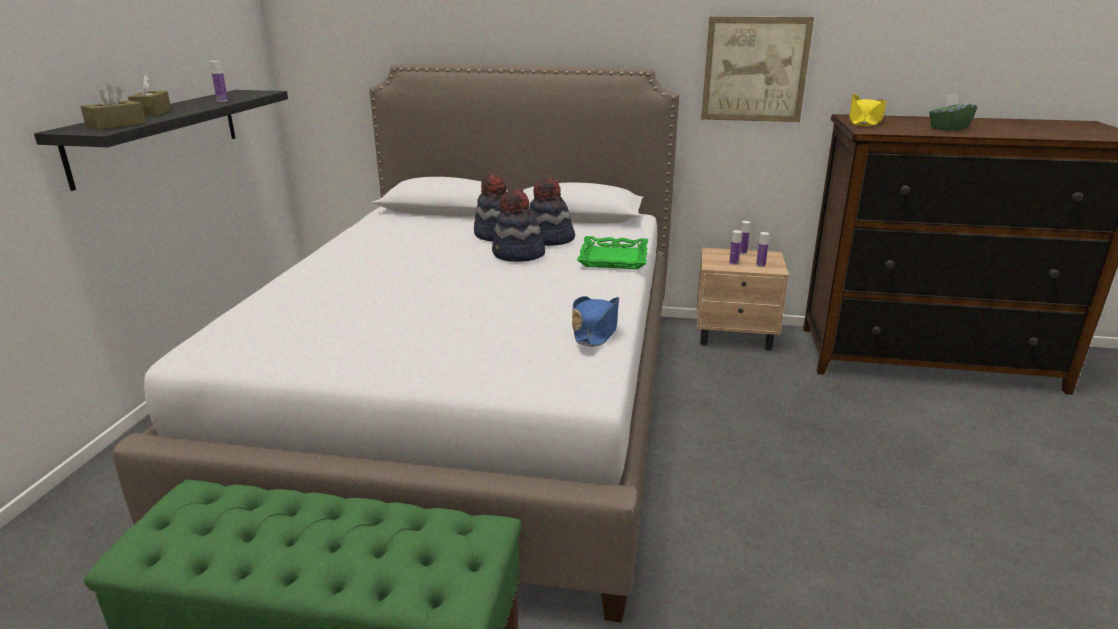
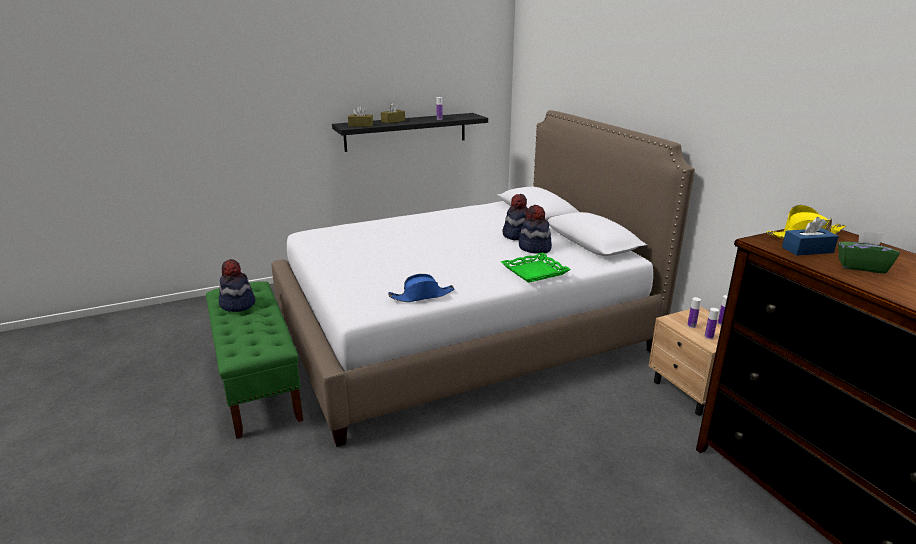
camera: 55 degrees right, 0 degrees up
(518, 255) = (496, 249): hat -> hat (237, 304)
(755, 69) = (760, 162): picture -> none
(900, 128) = (807, 250): none -> blue tissue box

